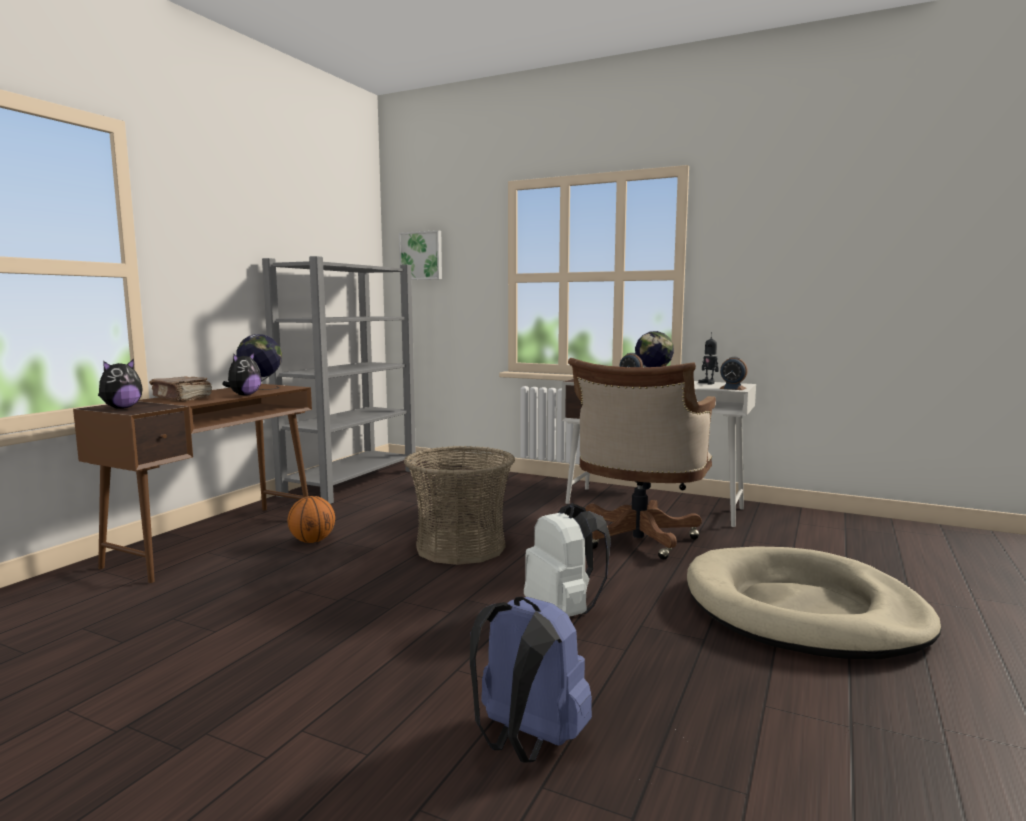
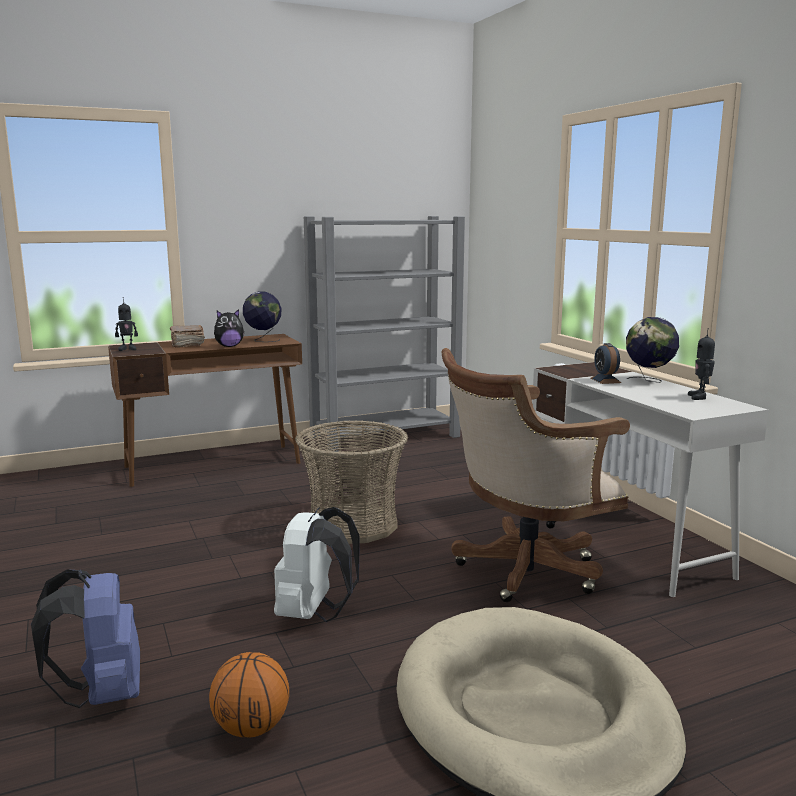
camera: 40 degrees right, 5 degrees up
(121, 408) = (127, 349): plush toy -> toy robot
(312, 541) = (264, 484): basketball -> basketball (251, 728)
(421, 256) = (494, 203): picture -> none
(732, 388) = (695, 411): alarm clock -> none

